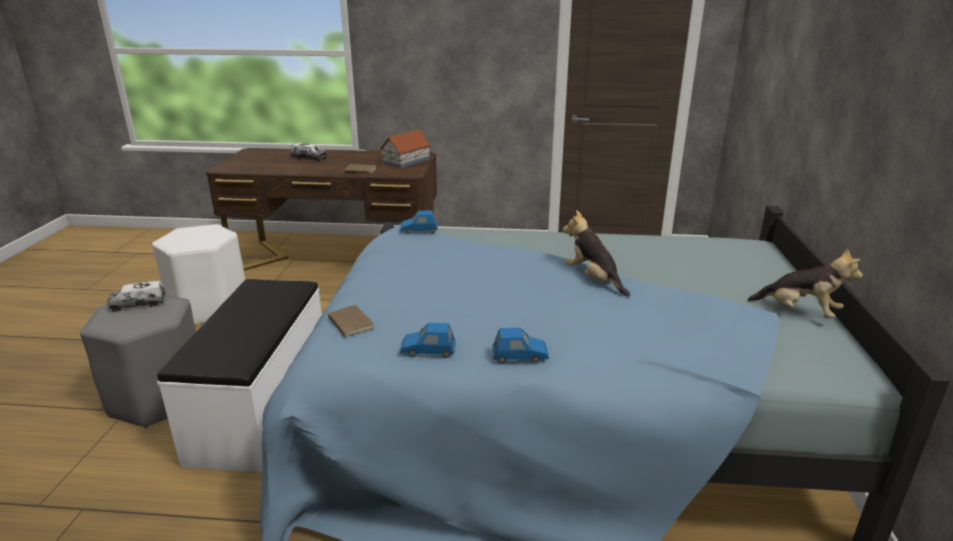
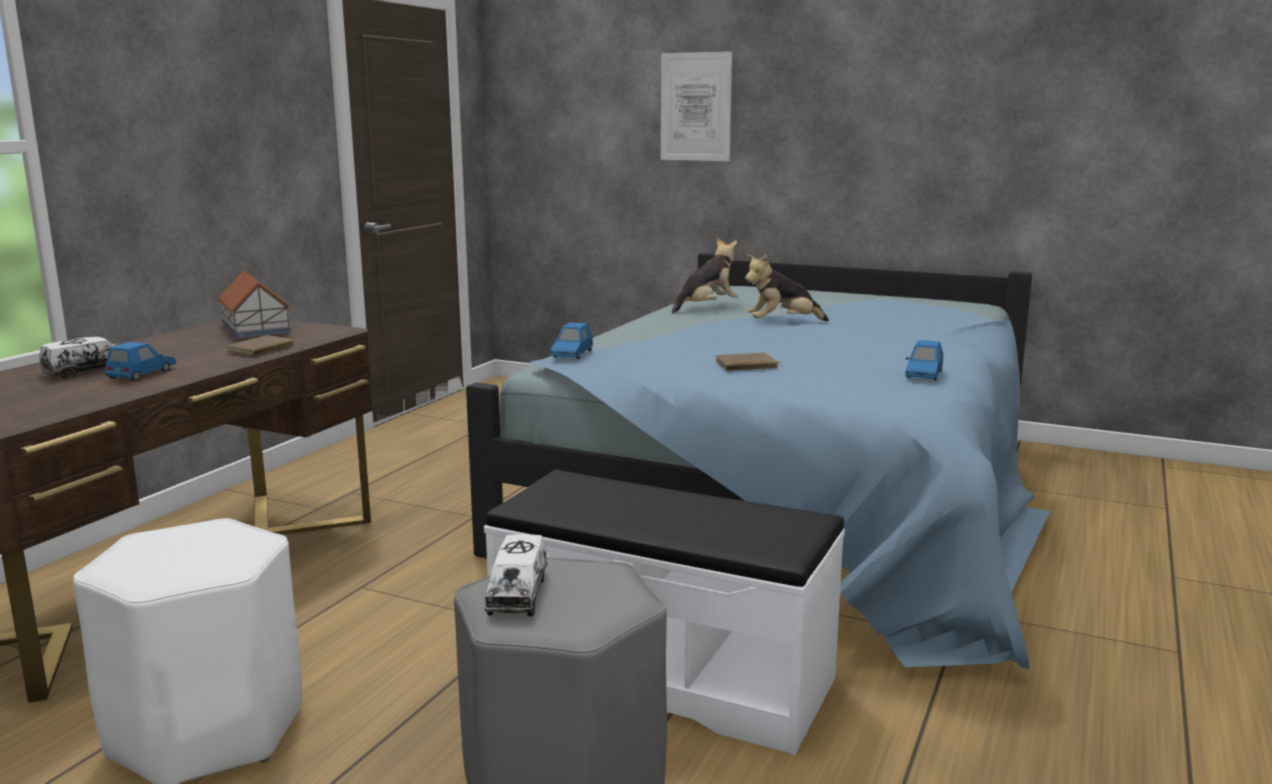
camera: 70 degrees left, 10 degrees down
(349, 324) = (848, 395): brown book -> brown book (746, 366)
(520, 355) = (945, 352): blue toy car -> blue toy car (142, 374)
(799, 312) = (879, 297): plush toy -> plush toy (706, 308)
(809, 63) = (695, 107): none -> picture

